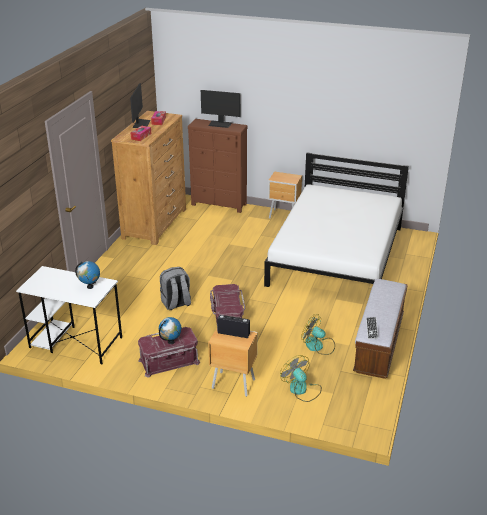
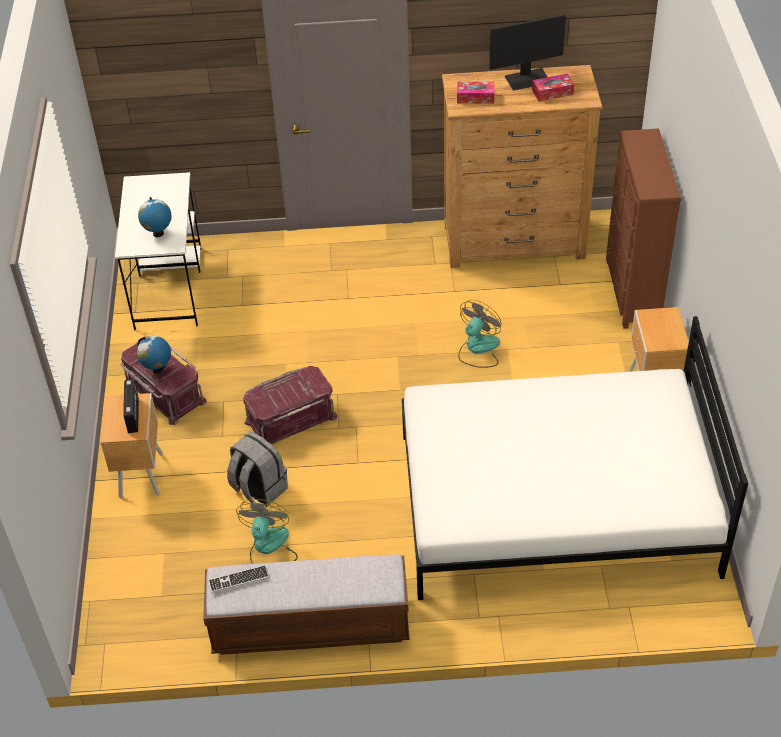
camera: 70 degrees right, 15 degrees up
(176, 303) = (303, 349): grey backpack -> grey backpack (258, 489)
(220, 124) = (656, 164): monitor -> none
(301, 390) = (155, 556): fan -> fan (478, 349)

